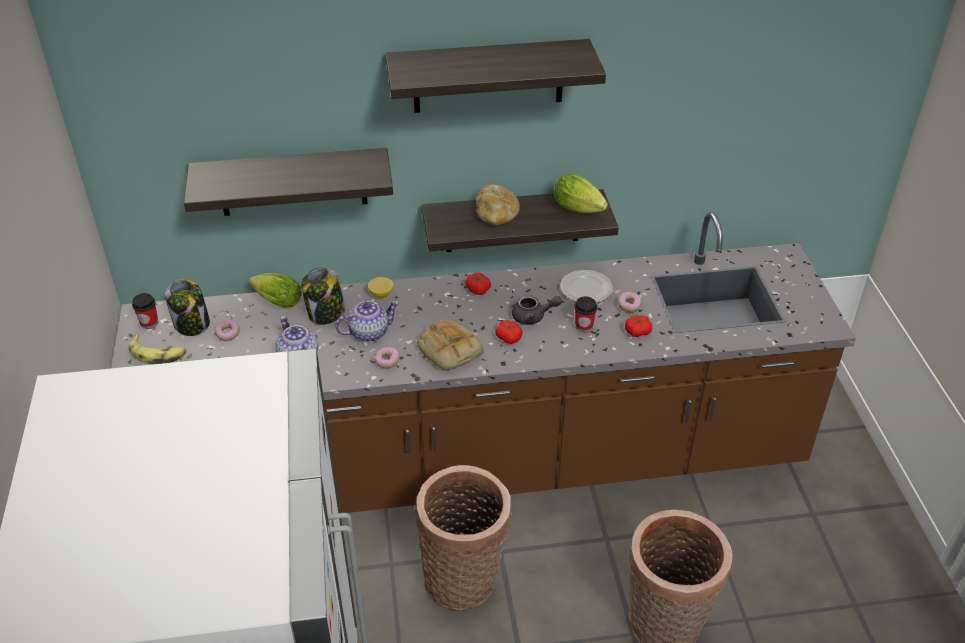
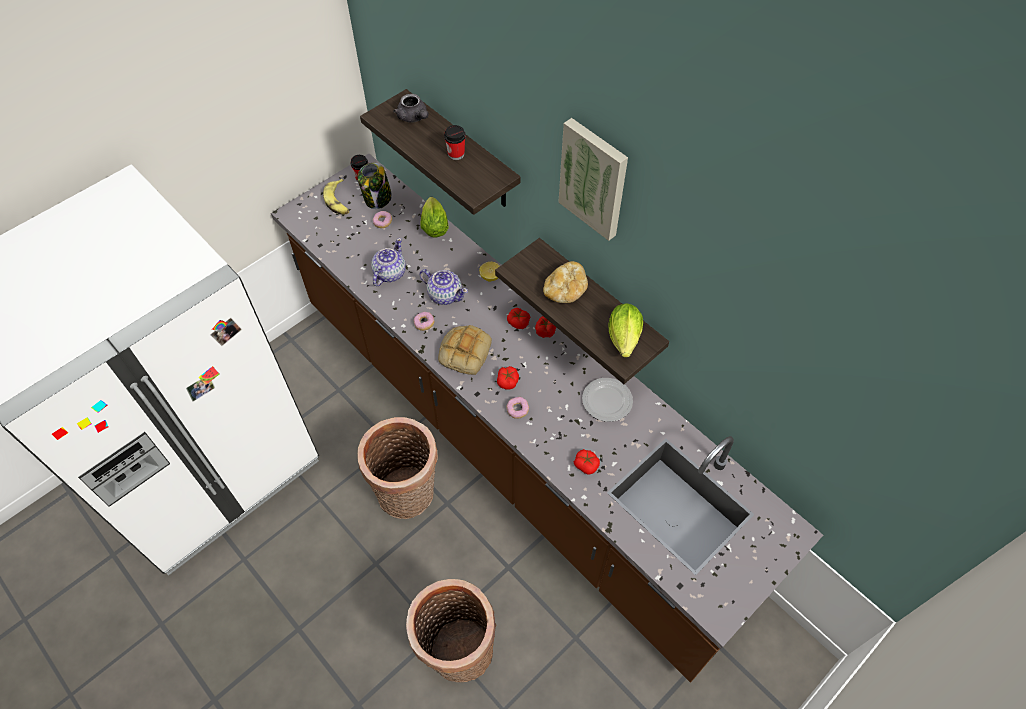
camera: 55 degrees right, 15 degrees up
(326, 314) = (444, 259): jar -> none
(451, 301) = (518, 322): none -> tomato
(488, 76) = (594, 178): shelf -> picture
(533, 317) = (543, 384): grey teapot -> grey teapot (414, 117)
(584, 326) = (561, 423): cup -> cup (456, 154)
(629, 306) = (612, 442): donut -> donut (517, 410)

